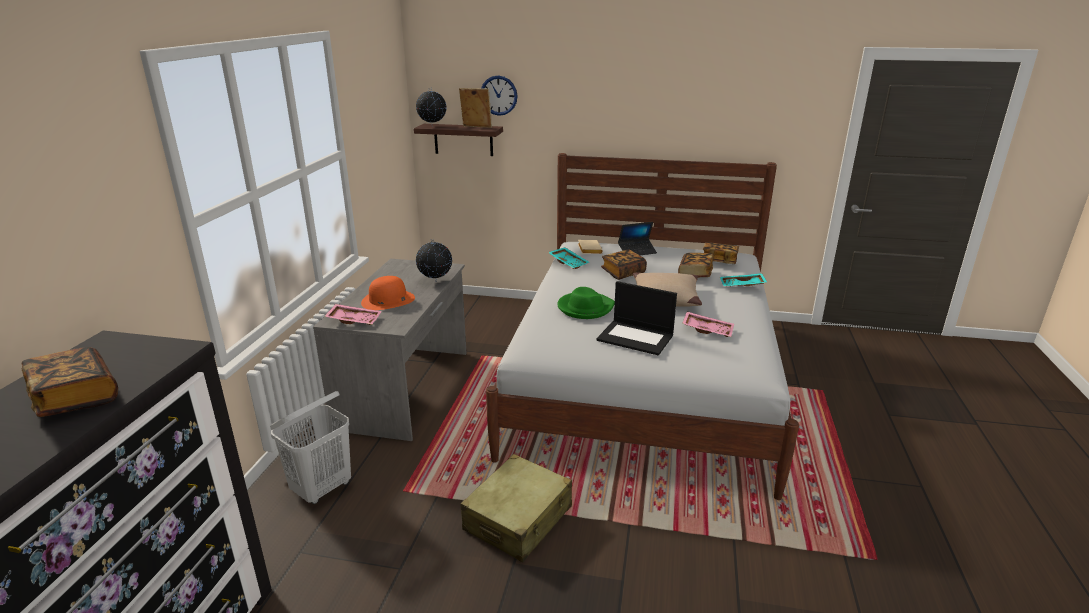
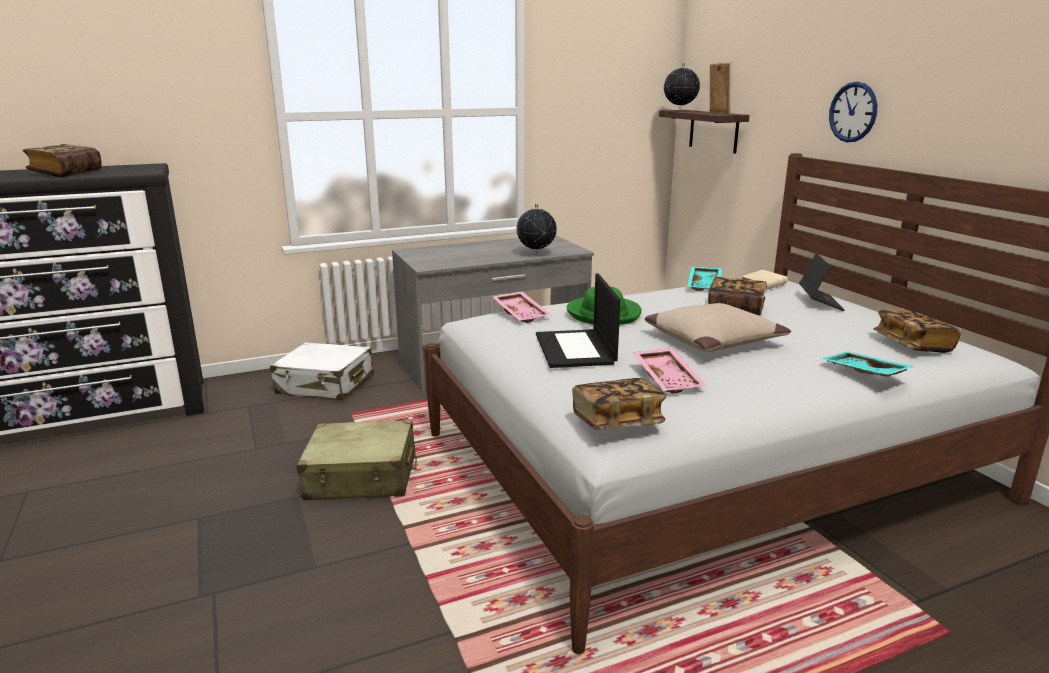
camera: 55 degrees right, 5 degrees down
(322, 488) = (325, 385): white laundry basket -> white suitcase
(354, 320) = (420, 254): pink tray -> pink tray (522, 314)
(388, 300) = (471, 253): orange hat -> none
(498, 95) = (751, 74): wall clock -> wall clock (853, 112)
(637, 251) = (820, 302): laptop -> laptop turned 120 degrees counterclockwise
(695, 274) = (826, 340): book -> book (617, 421)

